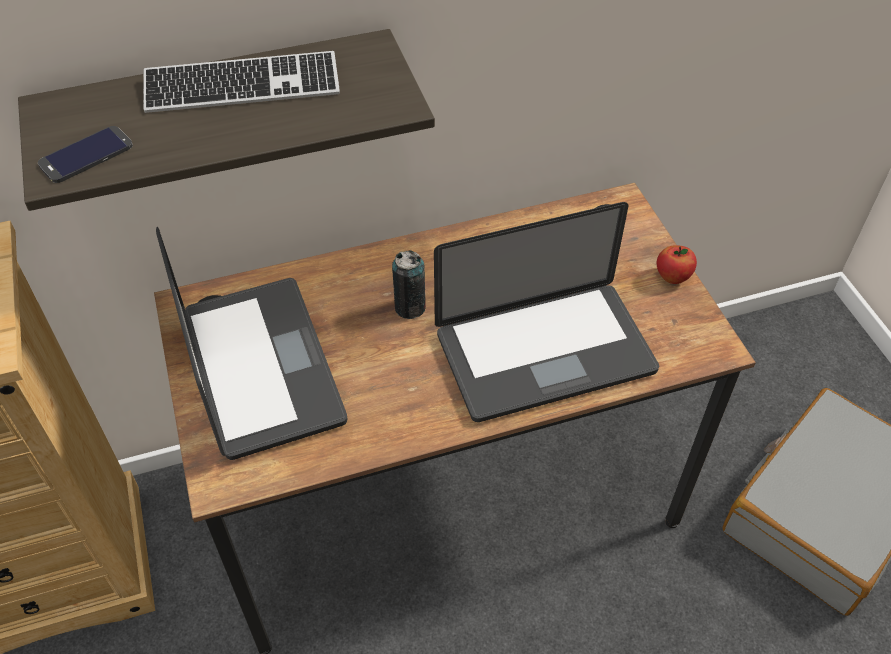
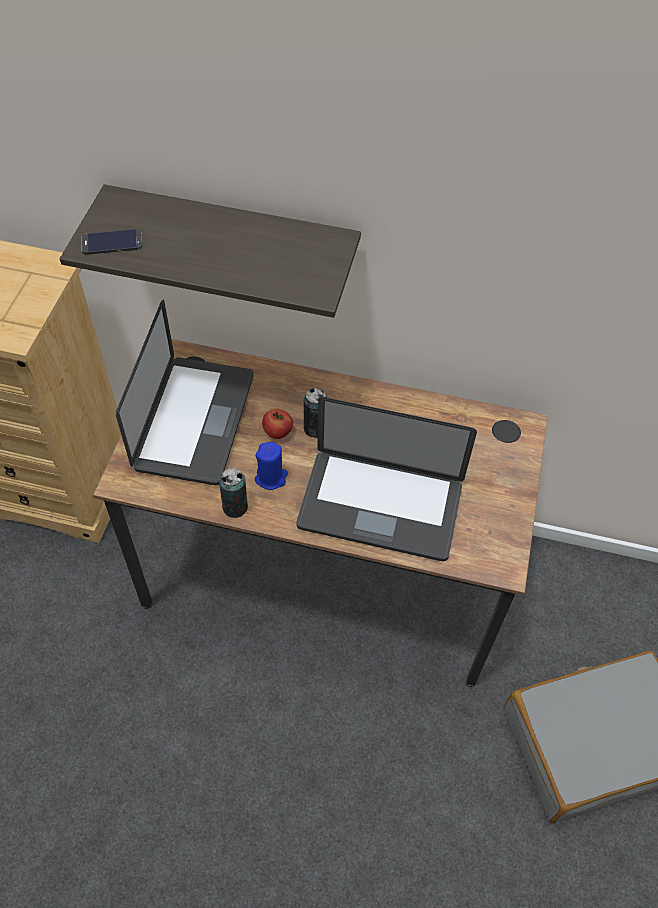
camera: 30 degrees right, 5 degrees up
(242, 87) = (234, 235): keyboard -> none
(384, 438) = (235, 507): none -> can
(401, 384) = (271, 477): none -> blue candle
(672, 277) = (515, 500): apple -> apple (278, 432)

